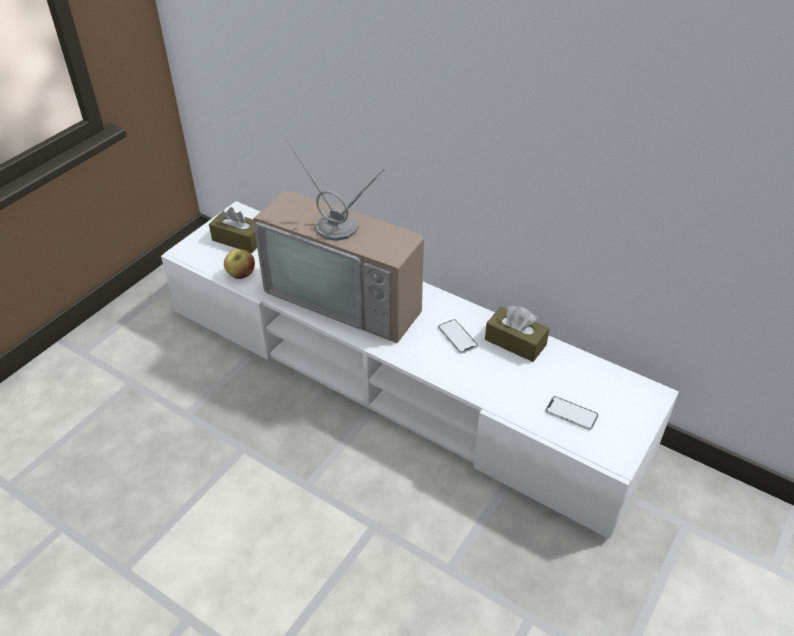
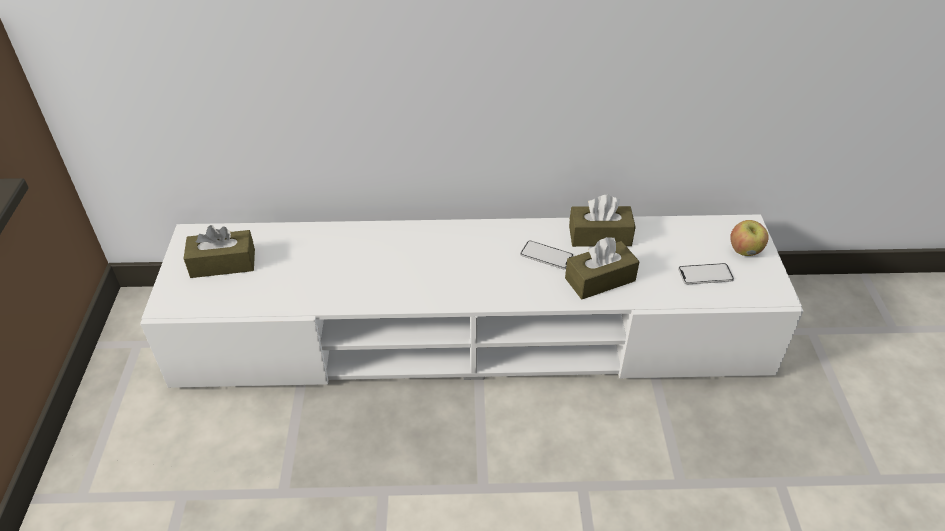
camera: 35 degrees left, 0 degrees up
(241, 275) = (264, 299): apple -> apple (745, 250)
(349, 295) = (404, 266): television -> none
(480, 374) = (600, 279): none -> brown tissue box

